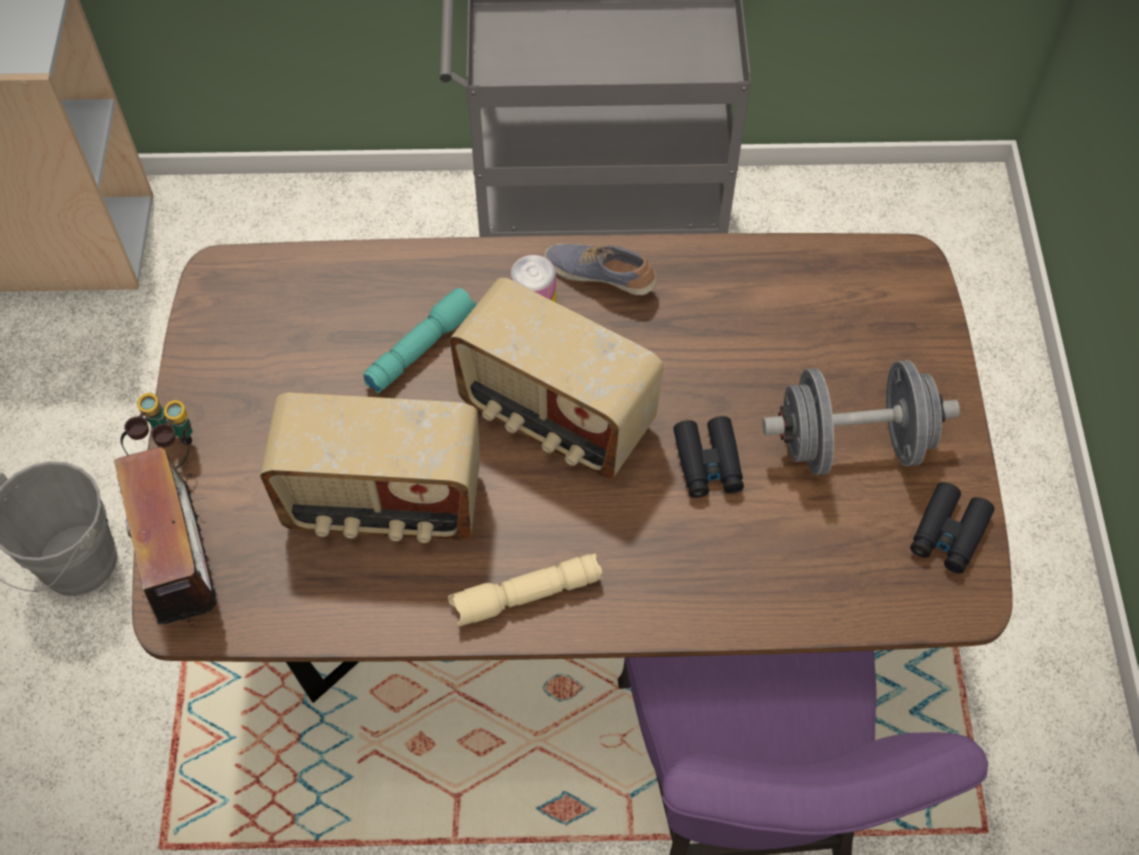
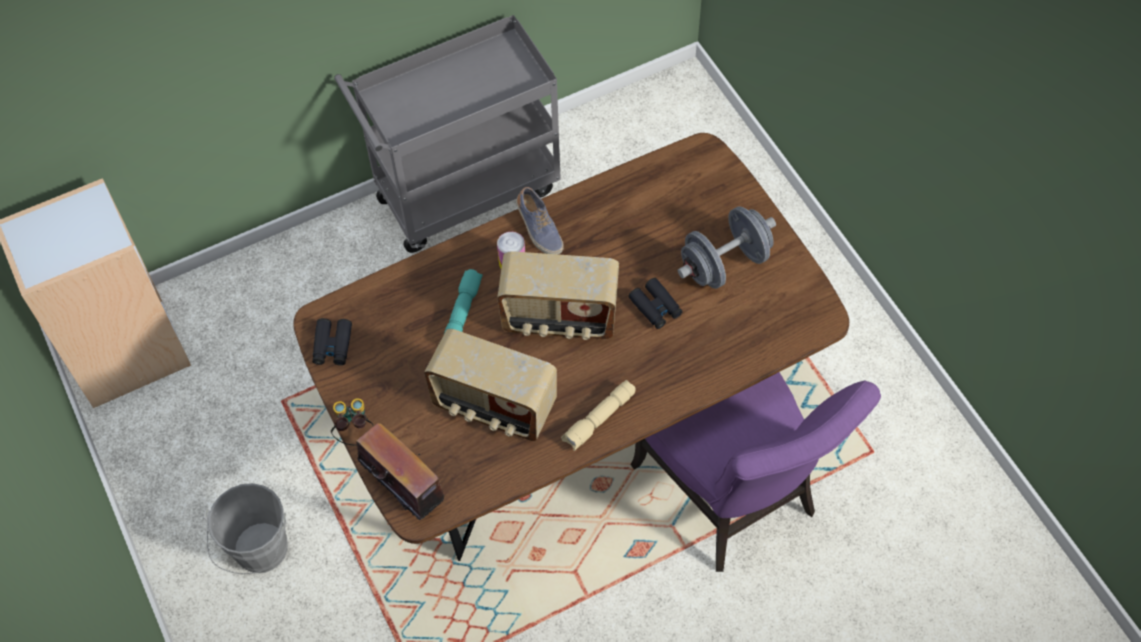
camera: 25 degrees left, 0 degrees up
(383, 504) = (494, 406): radio -> radio turned 45 degrees clockwise
(600, 275) = (538, 229): shoe -> shoe turned 120 degrees counterclockwise
(948, 533) = (797, 289): black binoculars -> black binoculars (332, 345)

